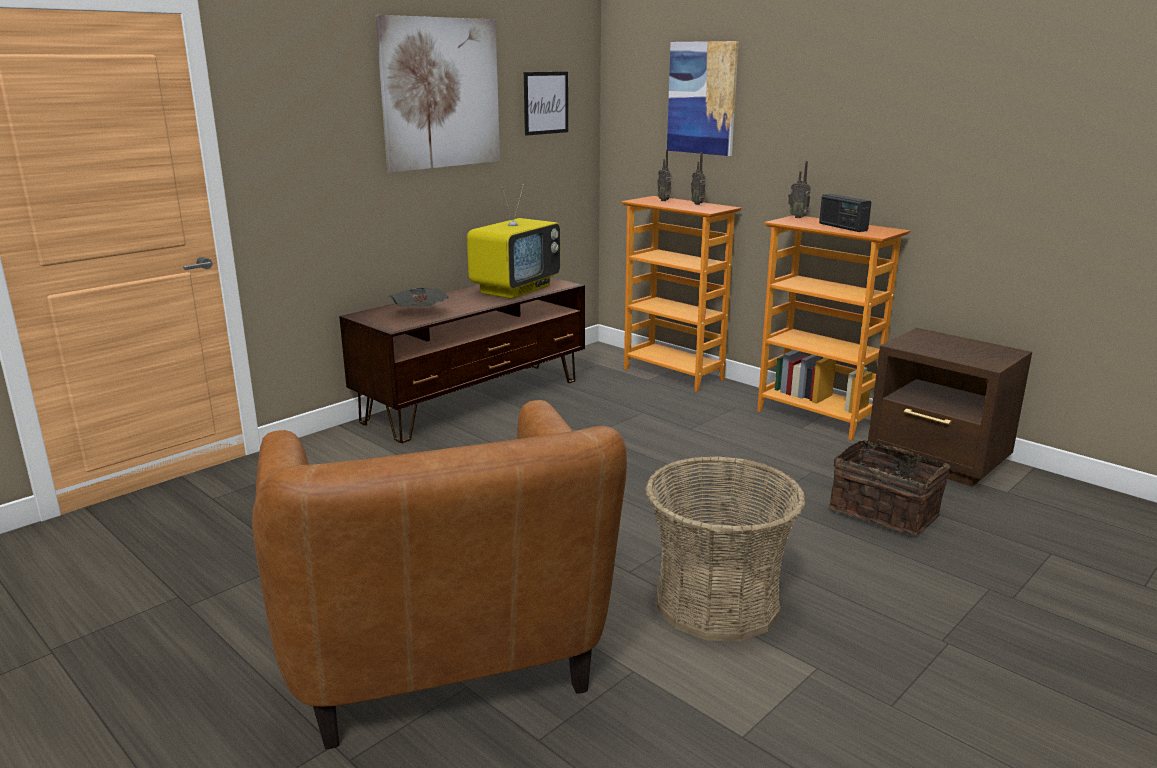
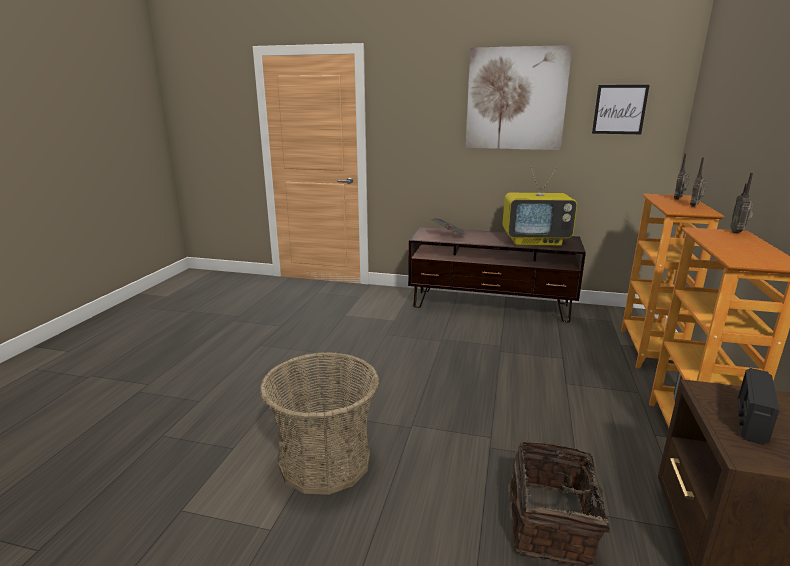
camera: 60 degrees right, 0 degrees up
(445, 664) = (215, 389): brown armchair -> none
(702, 98) = (731, 106): picture -> none
(842, 227) = (739, 248): radio -> radio (750, 421)

